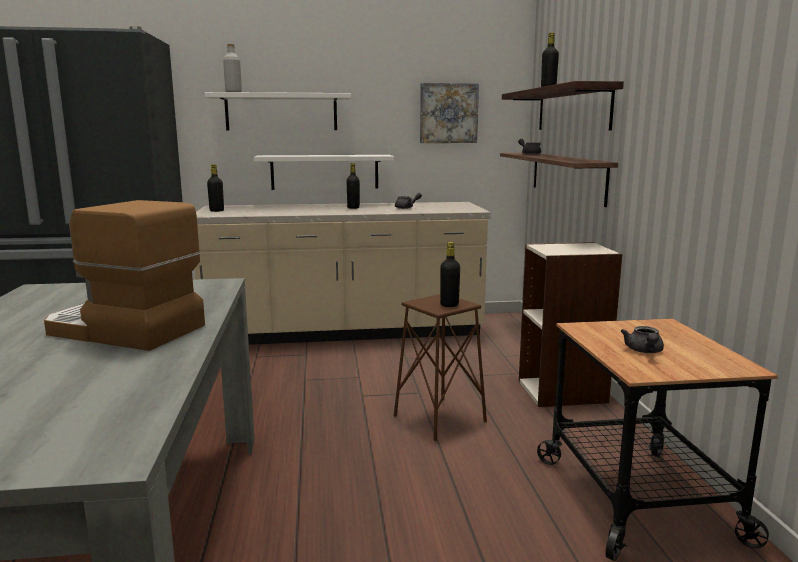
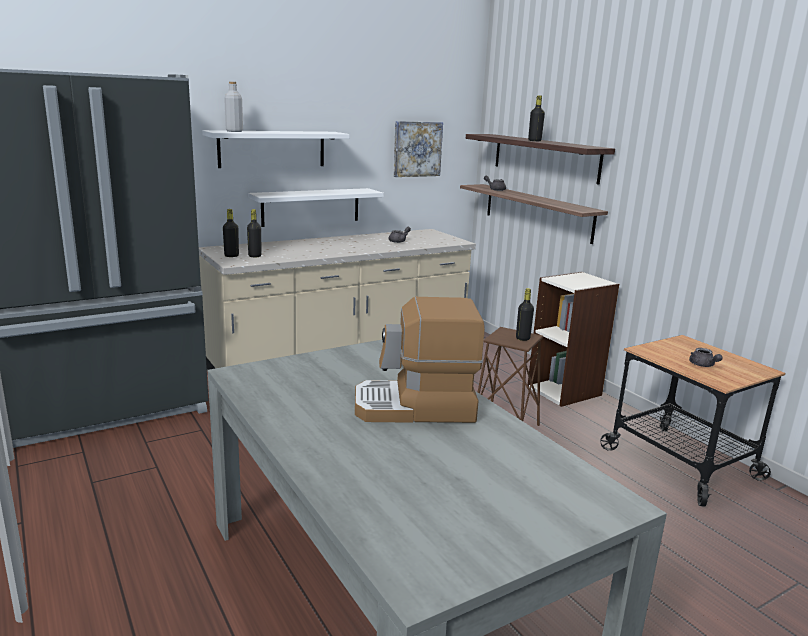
camera: 25 degrees left, 5 degrees up
(353, 208) = (353, 244): black bottle -> black bottle (255, 256)

